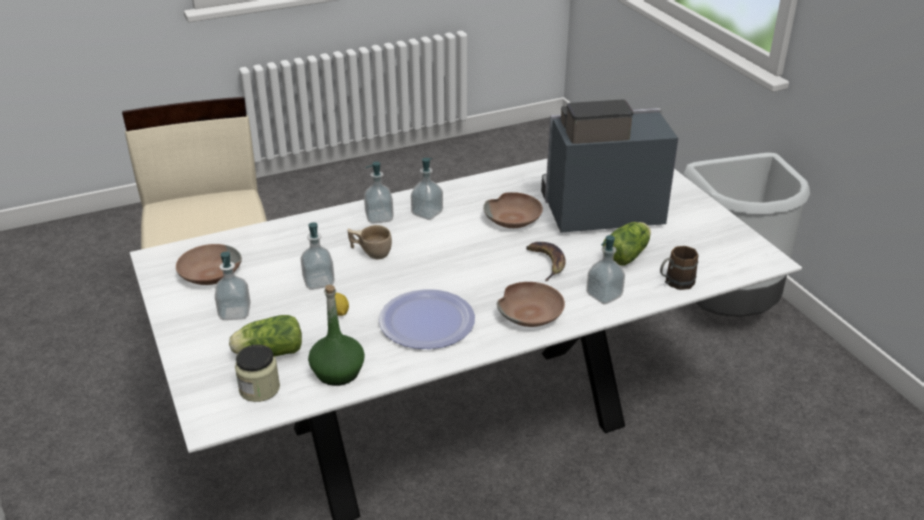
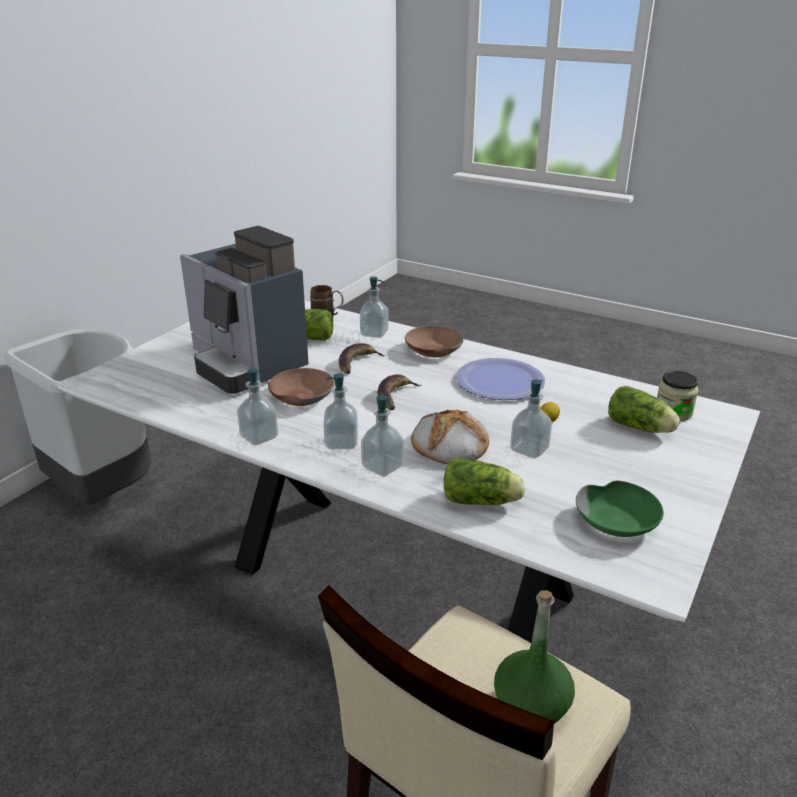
camera: 125 degrees left, 5 degrees down
(209, 274) = (618, 520): brown bowl -> green bowl
(235, 313) = (633, 470): soap dispenser -> soap dispenser (259, 437)
(296, 237) = (483, 501): none -> lettuce
(338, 372) = (605, 391): green bottle -> green bottle (531, 705)
(370, 252) = (449, 444): beige cup -> bread
(465, 258) = (395, 396): none -> banana

